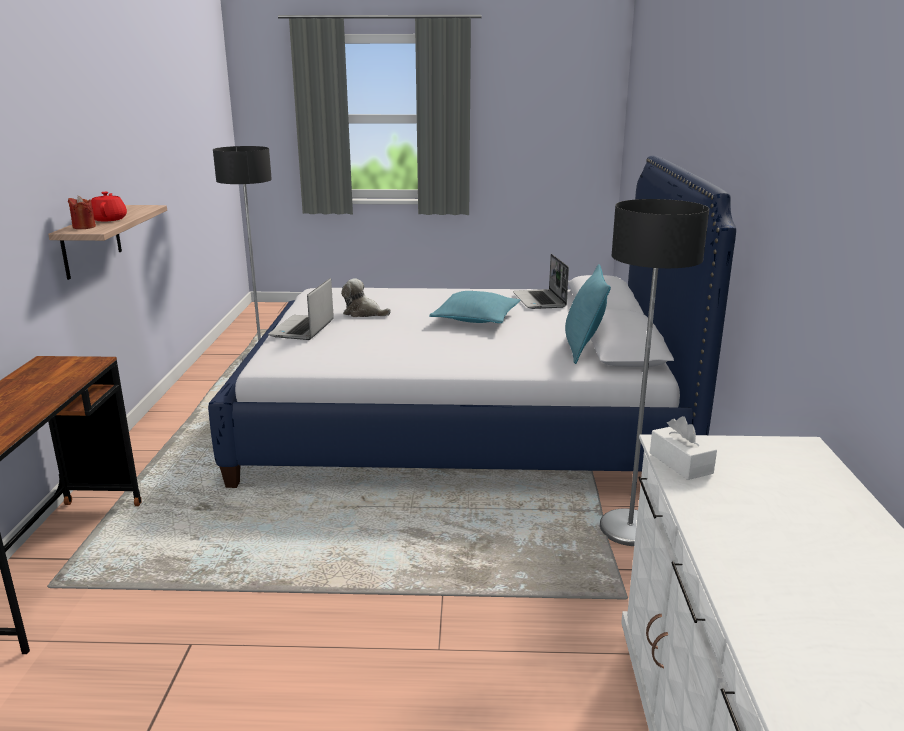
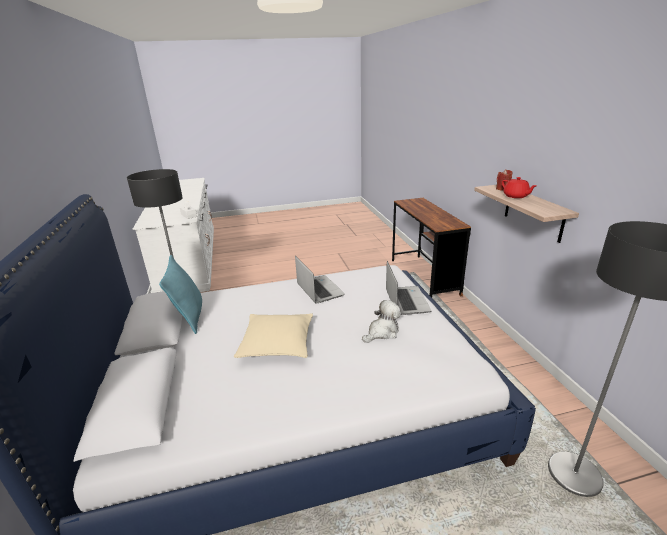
camera: 165 degrees right, 5 degrees up
(363, 313) = (382, 332): plush toy -> plush toy turned 45 degrees counterclockwise
(476, 319) = (277, 343): turquoise pillow -> beige pillow
(540, 301) = (209, 401): laptop -> laptop (319, 290)

